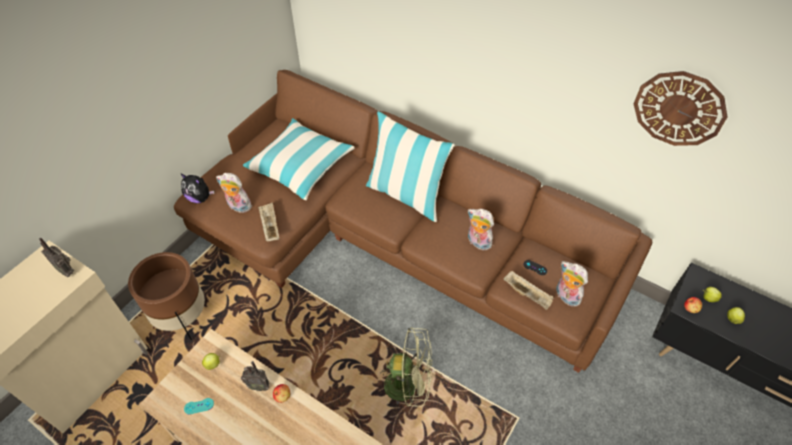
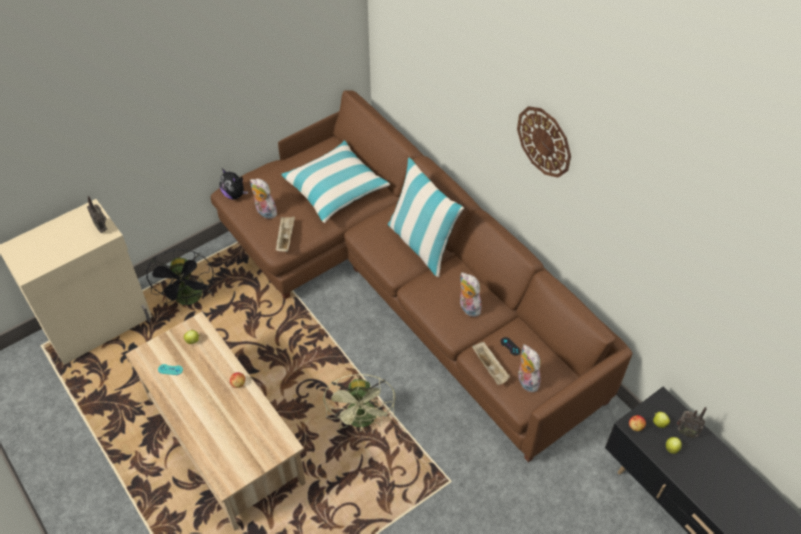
camera: 20 degrees right, 0 degrees up
(182, 317) = (190, 299): brown planter -> black fan
(259, 385) = (223, 369): radio -> radio (685, 431)
(408, 385) = (362, 421): green fan -> green fan turned 60 degrees clockwise
(679, 109) = (648, 230): wall clock -> wall clock (544, 141)

